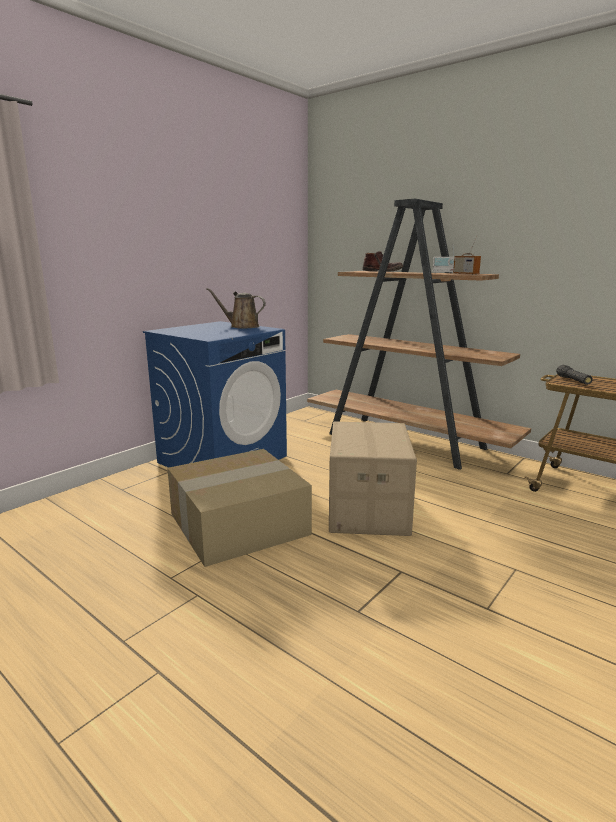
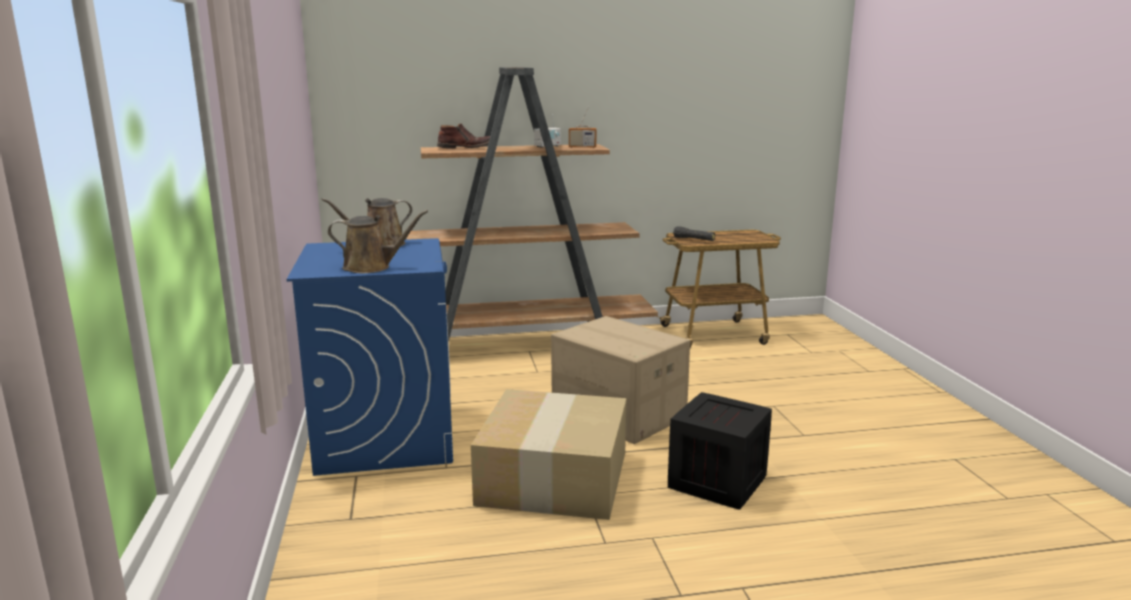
camera: 50 degrees left, 0 degrees up
(190, 333) = (371, 267): none -> brown watering can
(323, 591) = (716, 481): none -> crate

